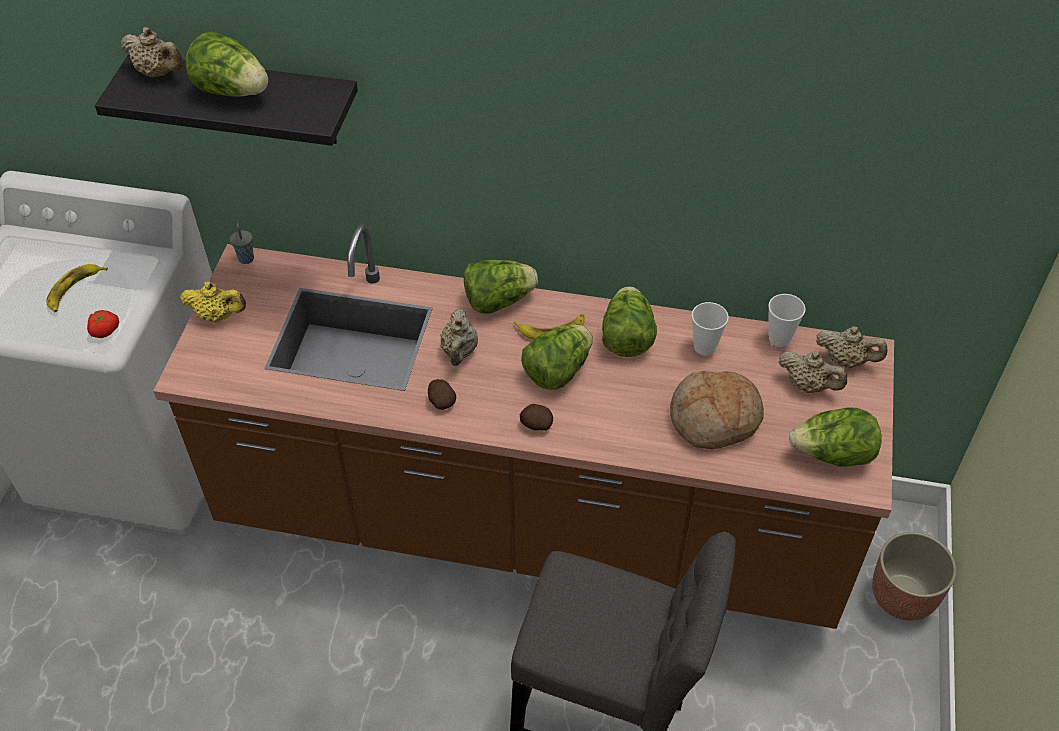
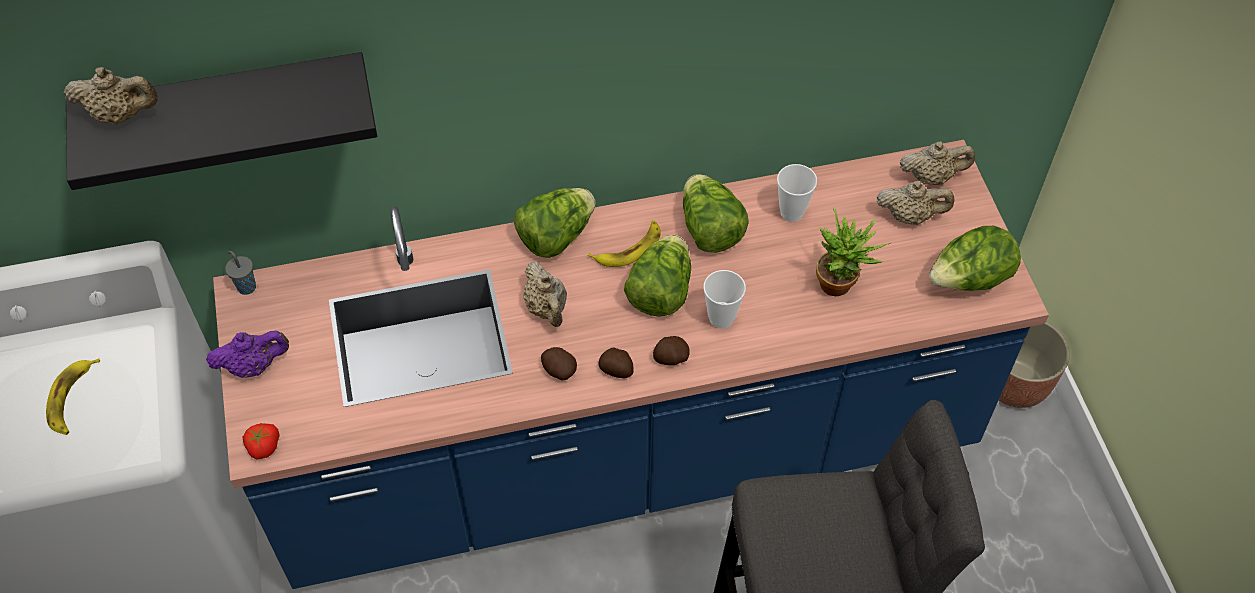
camera: 25 degrees left, 5 degrees up
(104, 330) = (139, 433): tomato -> tomato (262, 446)
(218, 316) = (254, 366): yellow teapot -> purple teapot
(232, 91) = (226, 109): lettuce -> none
(487, 418) = (617, 370): none -> potato
(530, 522) = (627, 452): brown counter -> blue counter
(715, 419) = (841, 285): bread -> potted plant
(779, 339) = (858, 177): cup -> cup (721, 318)

